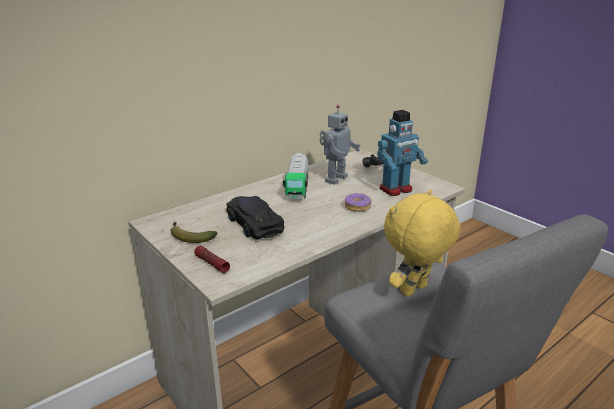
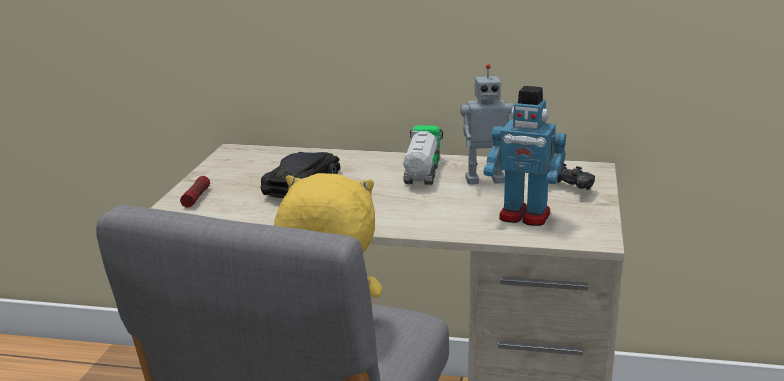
camera: 50 degrees right, 5 degrees down
(189, 237) = (231, 172): banana -> none
(297, 187) = (422, 172): toy truck -> toy truck turned 135 degrees clockwise
(357, 207) = (431, 213): donut -> none

